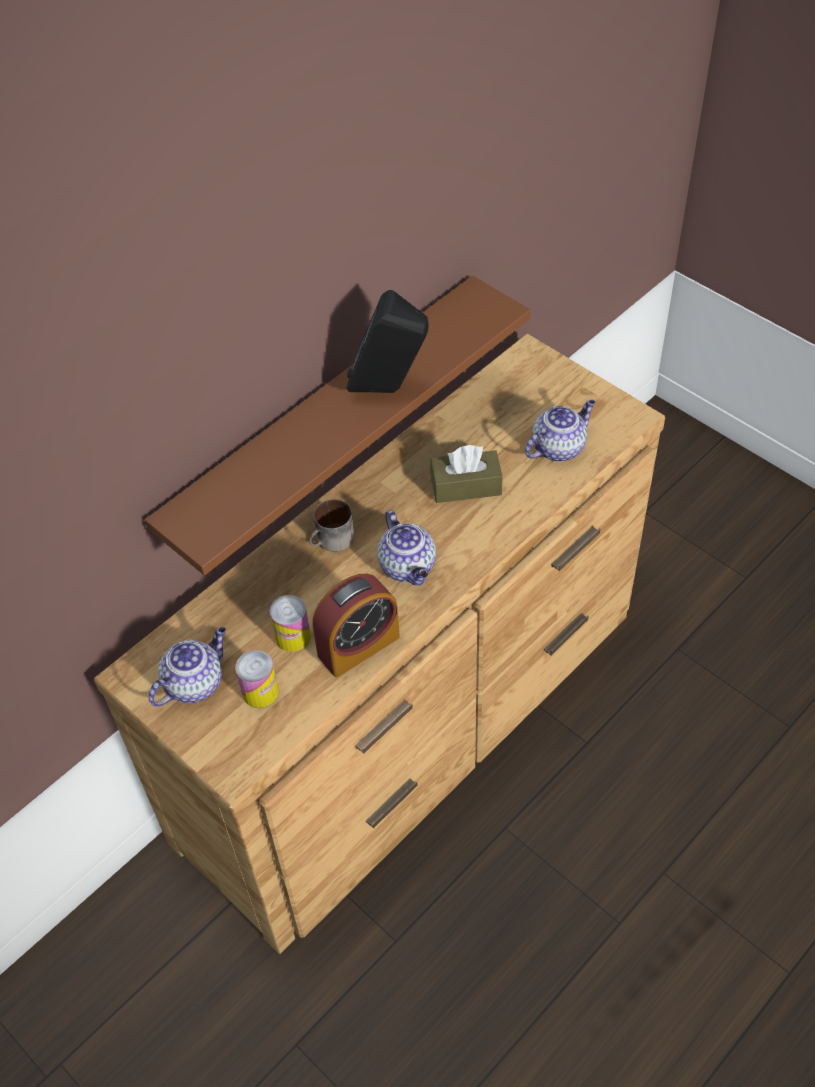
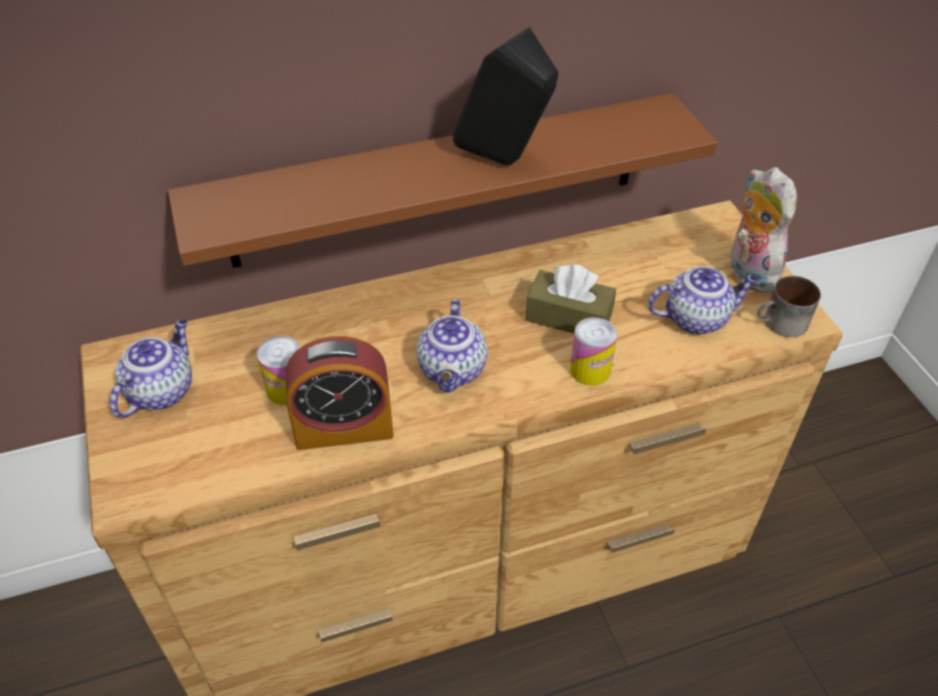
camera: 25 degrees right, 5 degrees down
(194, 682) = (161, 390): teapot -> teapot turned 45 degrees counterclockwise
(260, 692) = (213, 428): can -> can (590, 370)
(332, 541) = (394, 314): mug -> mug (781, 324)
(574, 392) = (747, 272): none -> plush toy

